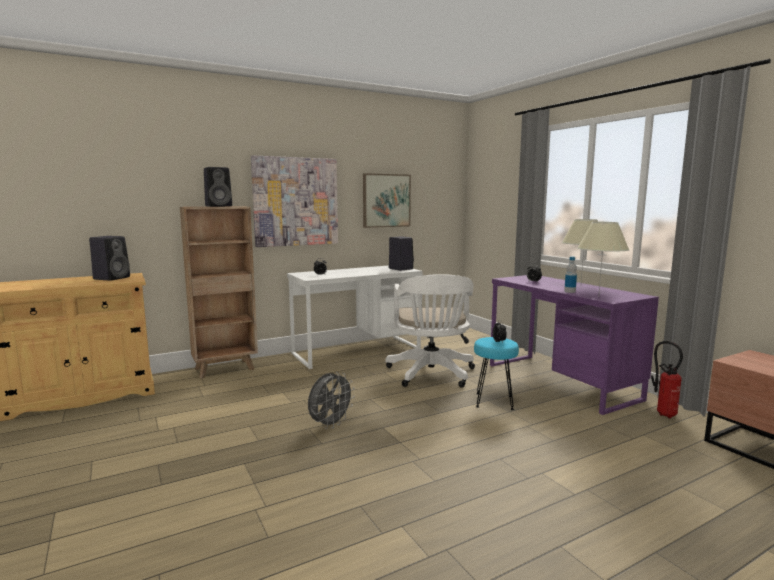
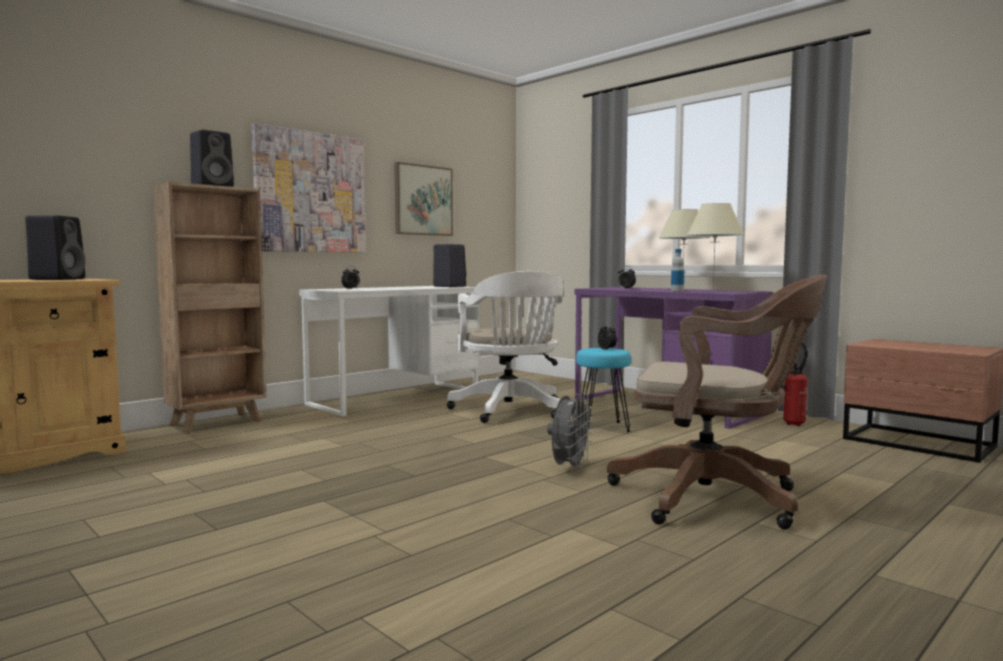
camera: 15 degrees left, 5 degrees down
(330, 424) = (413, 459): grey fan -> grey fan (569, 468)
(541, 507) = (716, 498): none -> brown office chair

